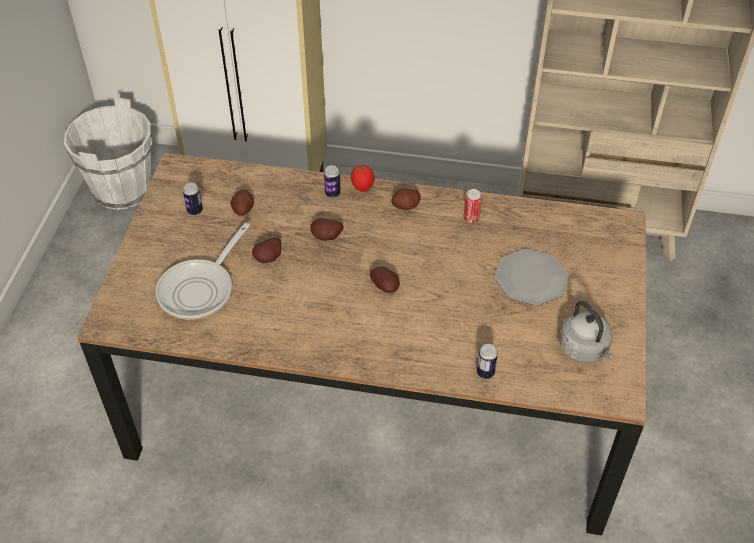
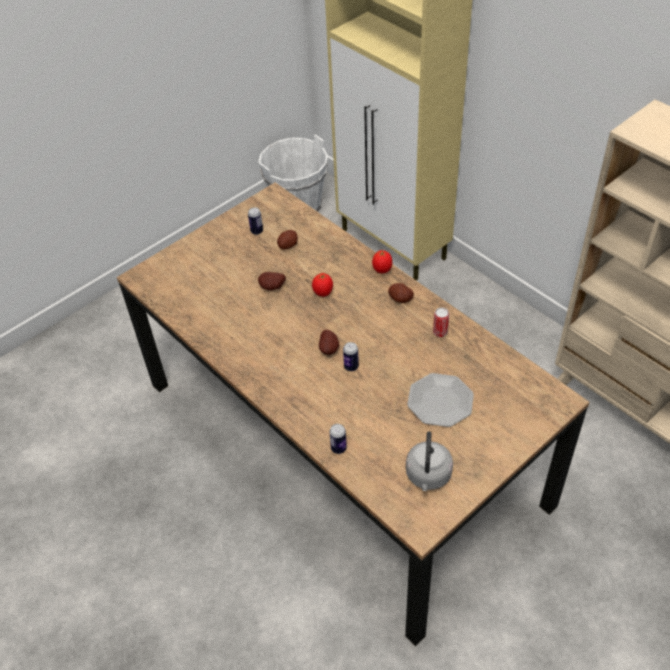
camera: 40 degrees right, 0 degrees up
(200, 289) = (211, 285): frying pan -> none
(327, 238) = (323, 293): potato -> tomato
(332, 193) = (357, 264): can -> can (351, 367)

